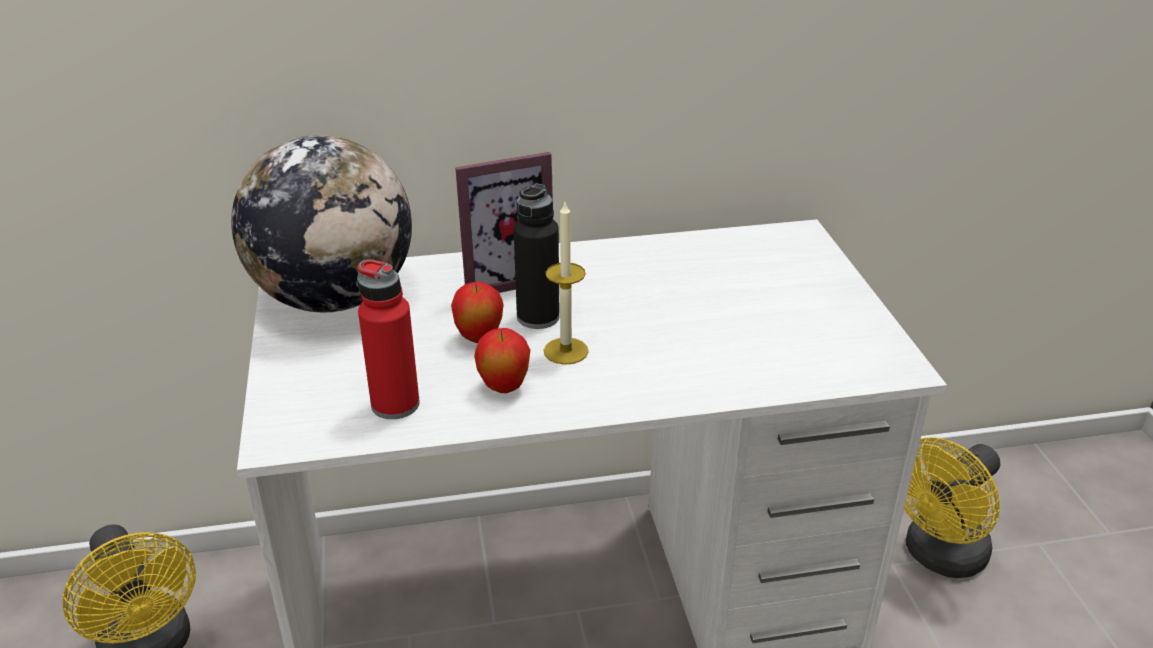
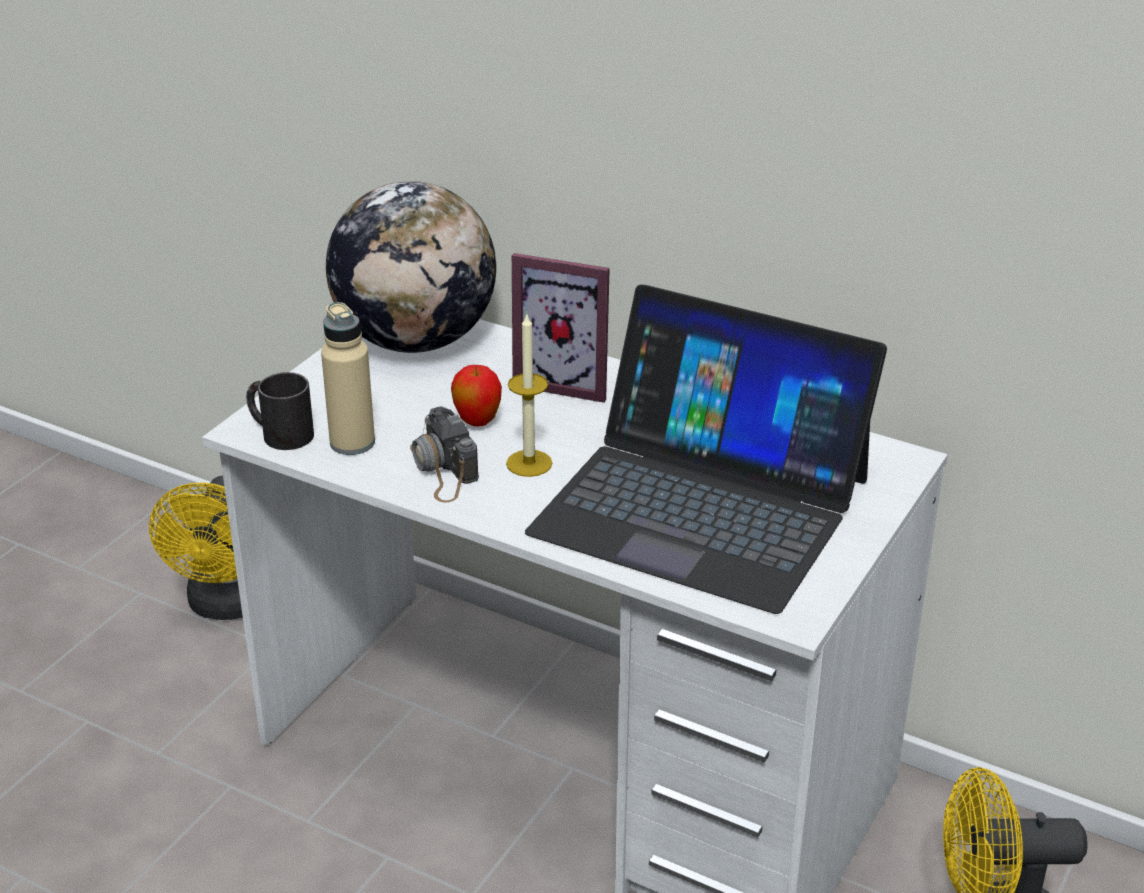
camera: 40 degrees right, 0 degrees up
(314, 428) = (279, 433): none -> black mug
(395, 404) = (352, 443): red bottle -> beige bottle
(504, 388) = (443, 468): apple -> camera
(538, 317) = (546, 426): black bottle -> none
(729, 321) = (702, 505): none -> laptop

